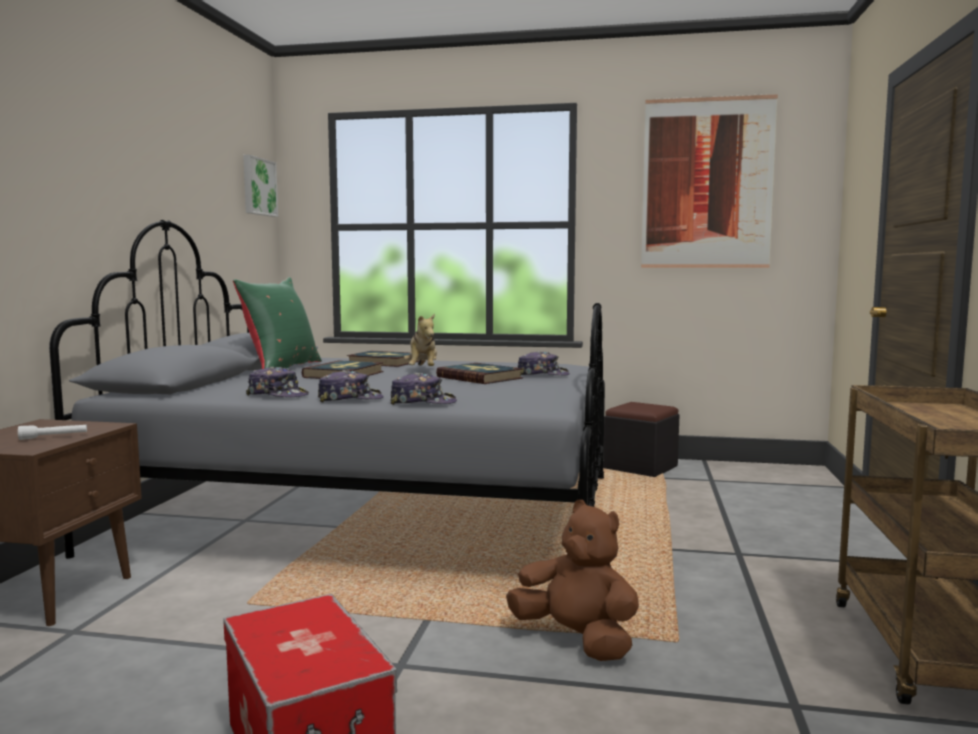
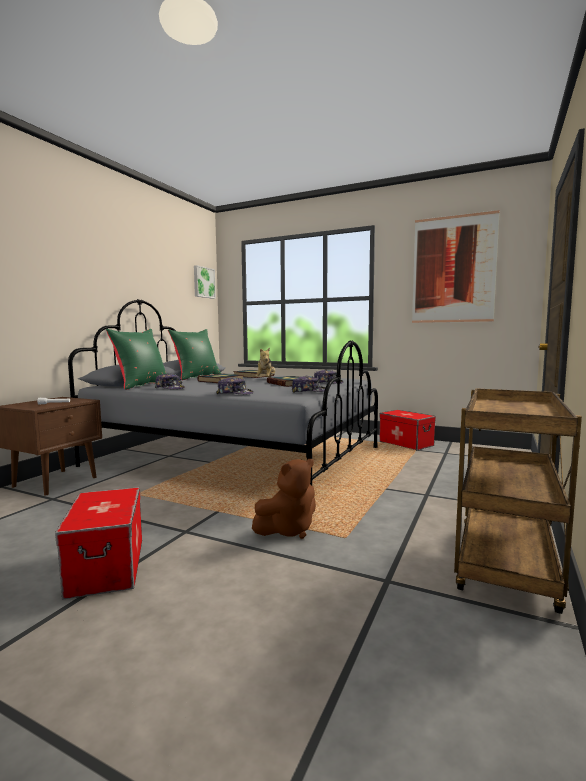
camera: 15 degrees right, 0 degrees up
(205, 389) = (141, 385): none -> green pillow
(350, 399) = (201, 391): cap -> cap (309, 391)
(576, 640) = (288, 530): brown plush toy -> brown plush toy turned 90 degrees clockwise
(640, 467) = (406, 443): black ottoman -> storage box

